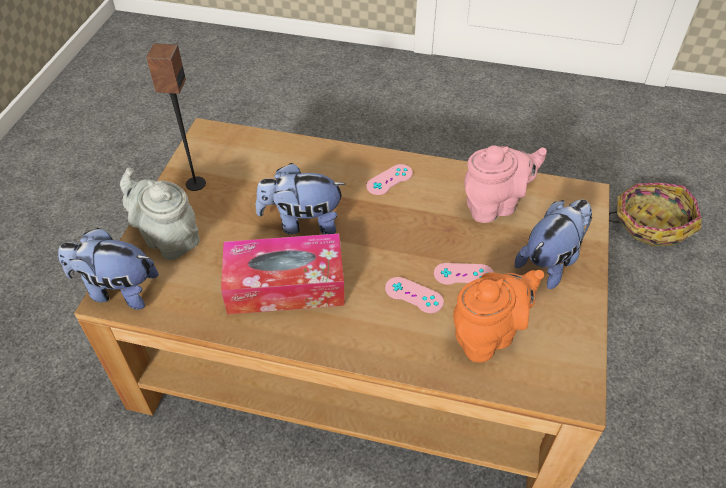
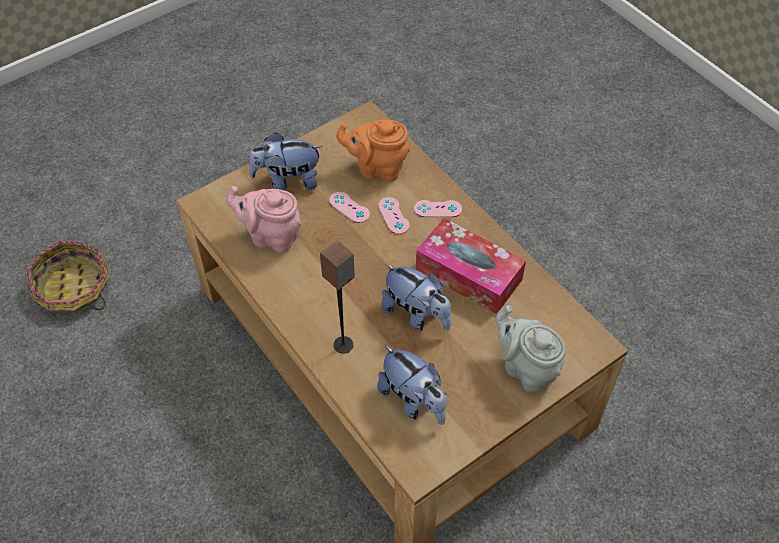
camera: 140 degrees left, 5 degrees up
(117, 290) = (588, 347): plush toy -> plush toy (413, 400)
(168, 238) = (526, 368): grey teapot -> grey teapot turned 150 degrees clockwise
(195, 183) = (470, 411): speaker -> speaker (343, 345)
(389, 180) = (317, 307): pink game controller -> pink game controller (438, 209)

